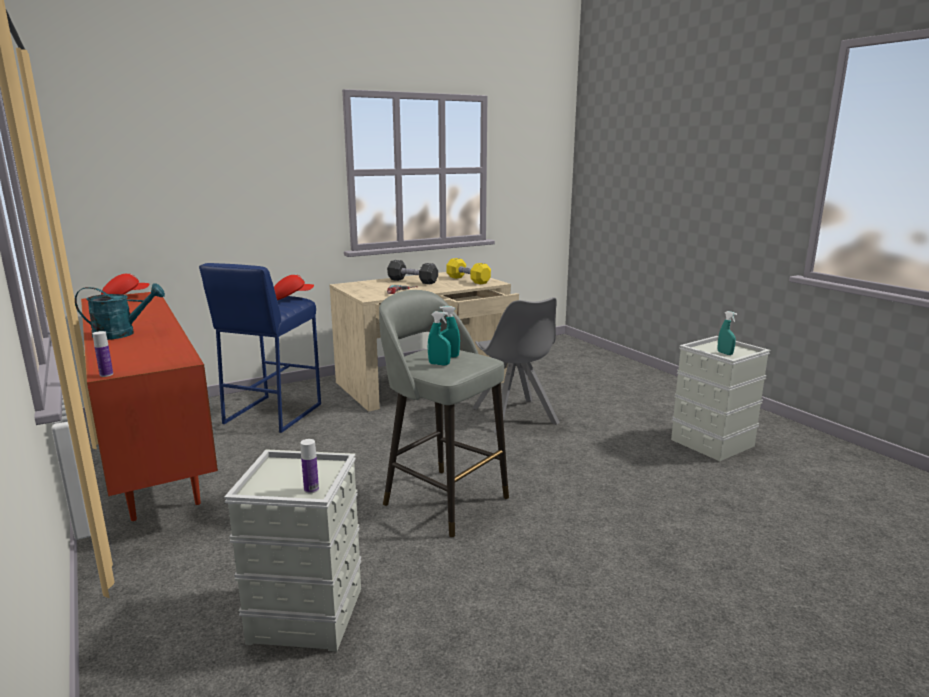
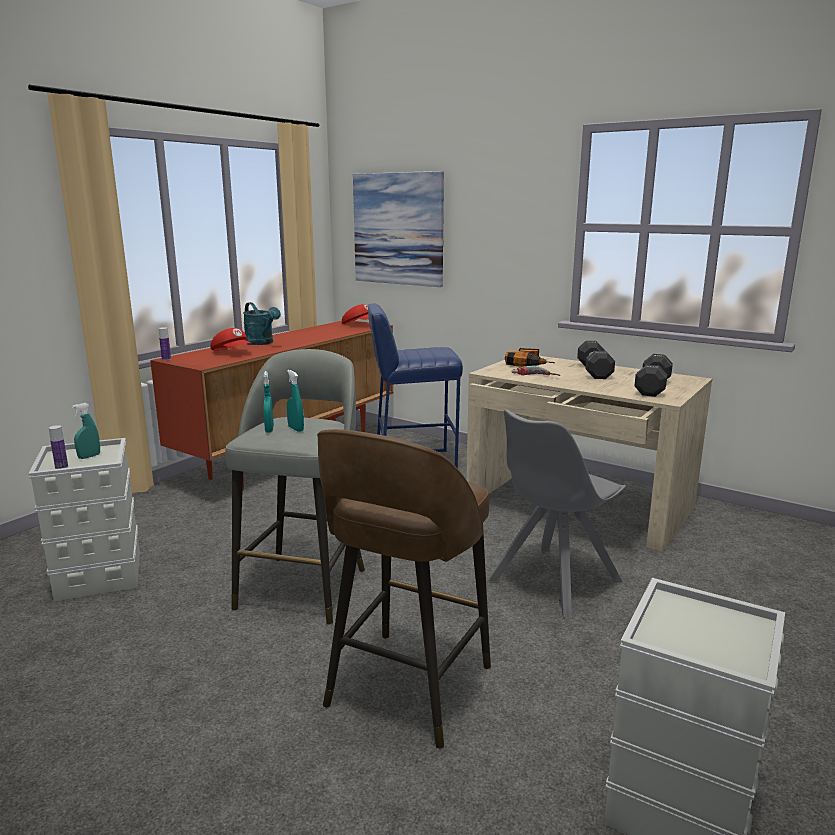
camera: 65 degrees right, 0 degrees up
(148, 183) = (398, 229): none -> picture
(291, 297) = (444, 353): red cap -> red cap (232, 352)
(365, 287) = (530, 363): none -> power drill
(468, 280) = (652, 387): yellow dumbbell -> black dumbbell
(599, 485) = (406, 689): none -> brown stool
(725, 353) = (687, 634): turquoise spray bottle -> turquoise spray bottle (89, 456)

